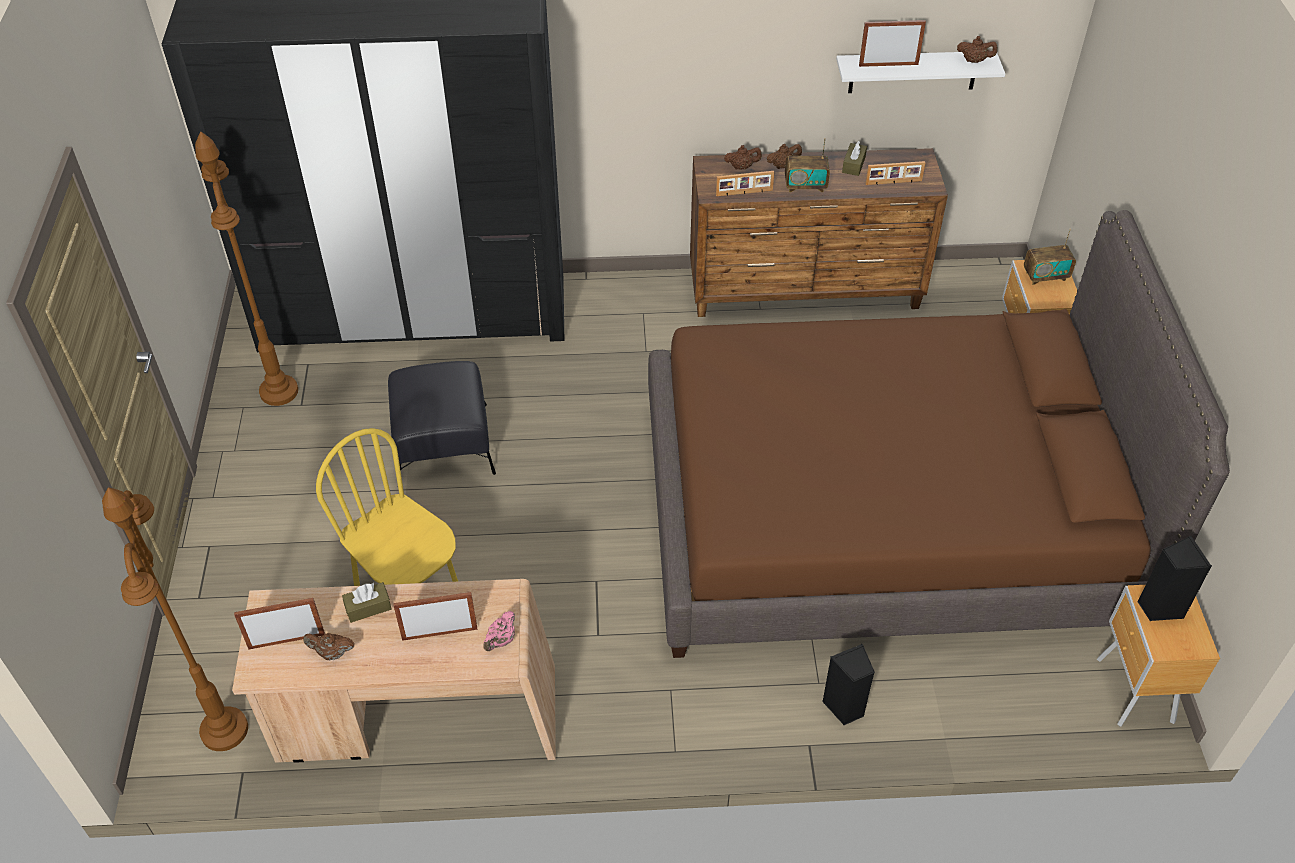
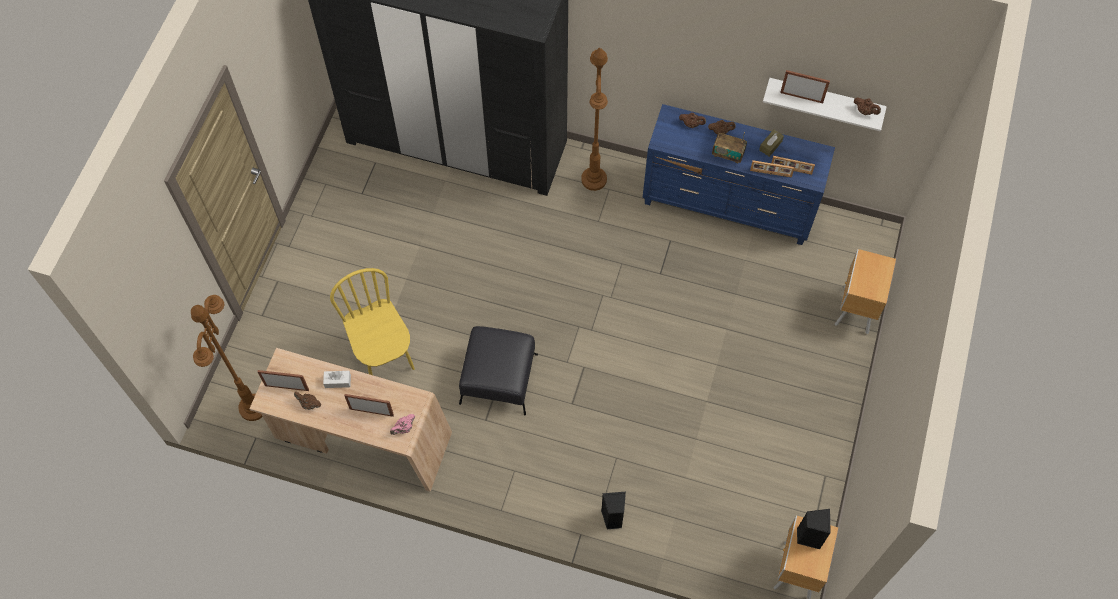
camera: 20 degrees right, 15 degrees up
(278, 391) = (351, 178): brown floor lamp -> brown floor lamp (593, 179)
(368, 607) = (337, 381): brown tissue box -> white tissue box
(443, 445) = (440, 253): black ottoman -> black ottoman (498, 379)
(744, 193) = (683, 148): picture frame -> picture frame (770, 174)
(805, 292) = (728, 206): brown dresser -> blue dresser
(881, 516) = (697, 398): brown bed -> none
(1045, 276) = (873, 269): radio -> none

